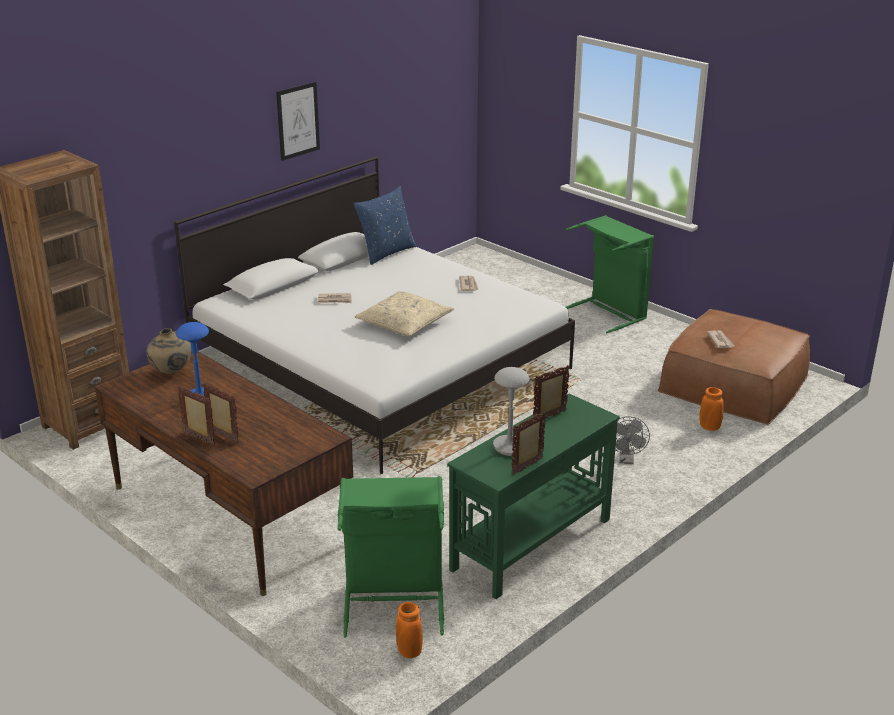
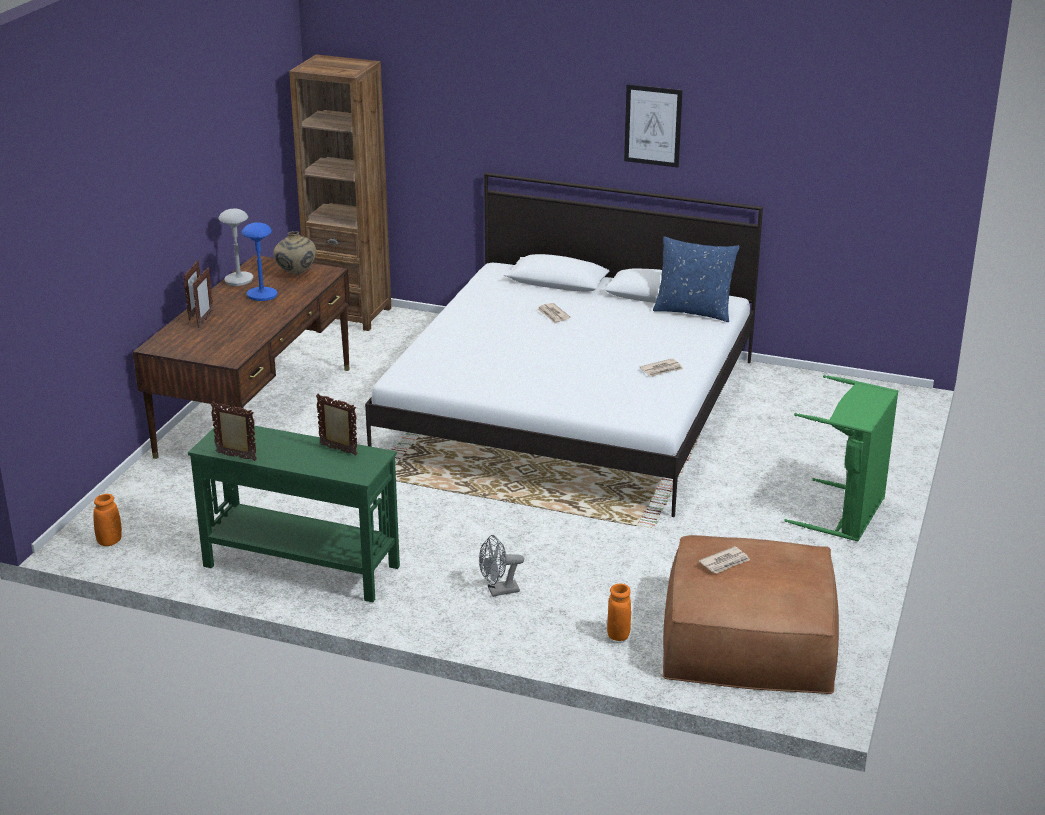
camera: 65 degrees right, 0 degrees up
(394, 601) = (174, 517): green laundry basket -> none
(404, 323) = (536, 358): beige pillow -> none
(510, 447) = (268, 441): grey table lamp -> grey table lamp (239, 280)

